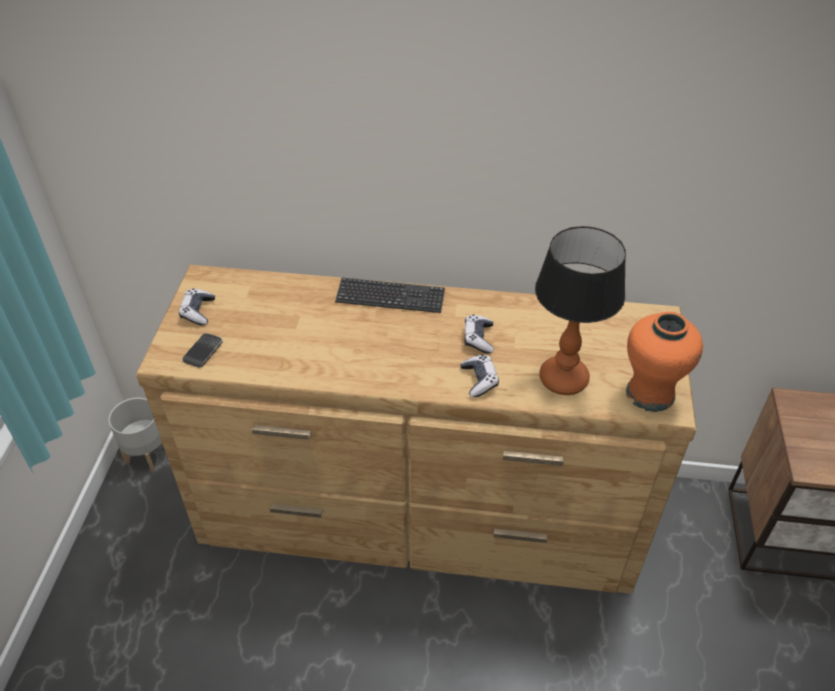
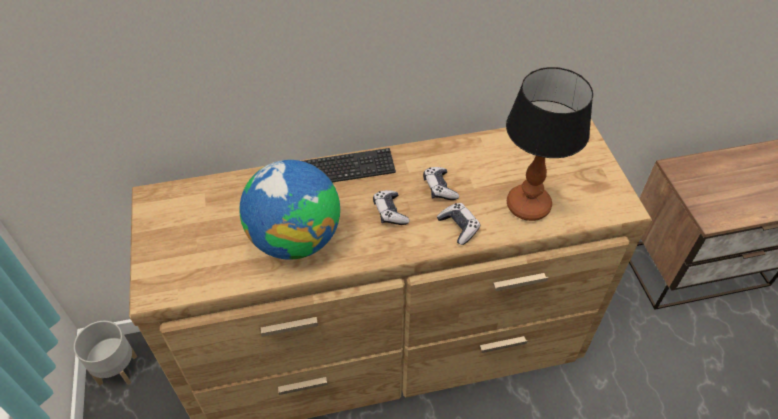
camera: 20 degrees left, 5 degrees up
(198, 311) = (164, 233): game controller -> game controller (390, 212)
(203, 352) = (189, 273): phone -> none
(314, 348) = (295, 239): none -> globe
(650, 394) = (603, 199): orange vase -> none

